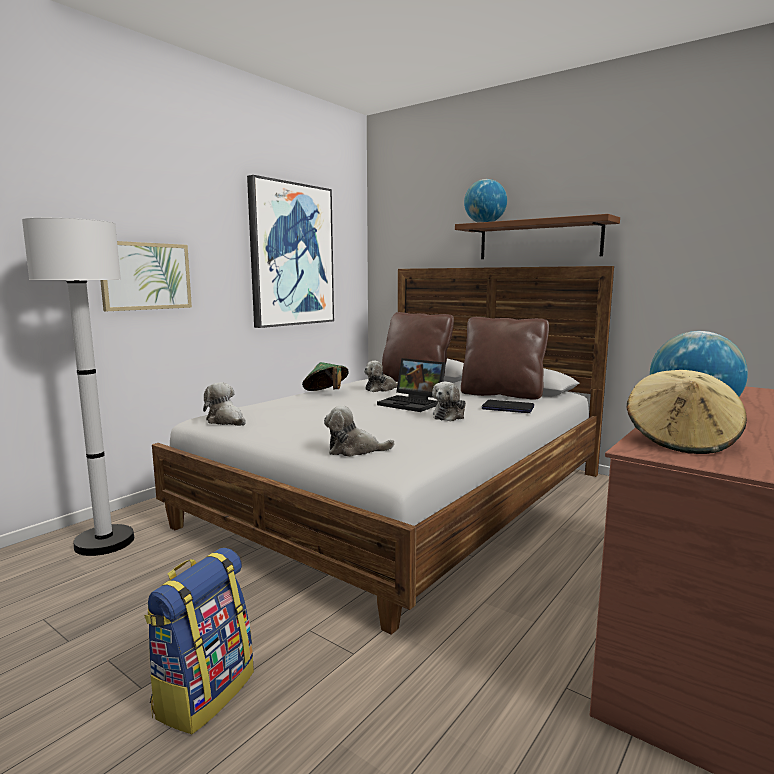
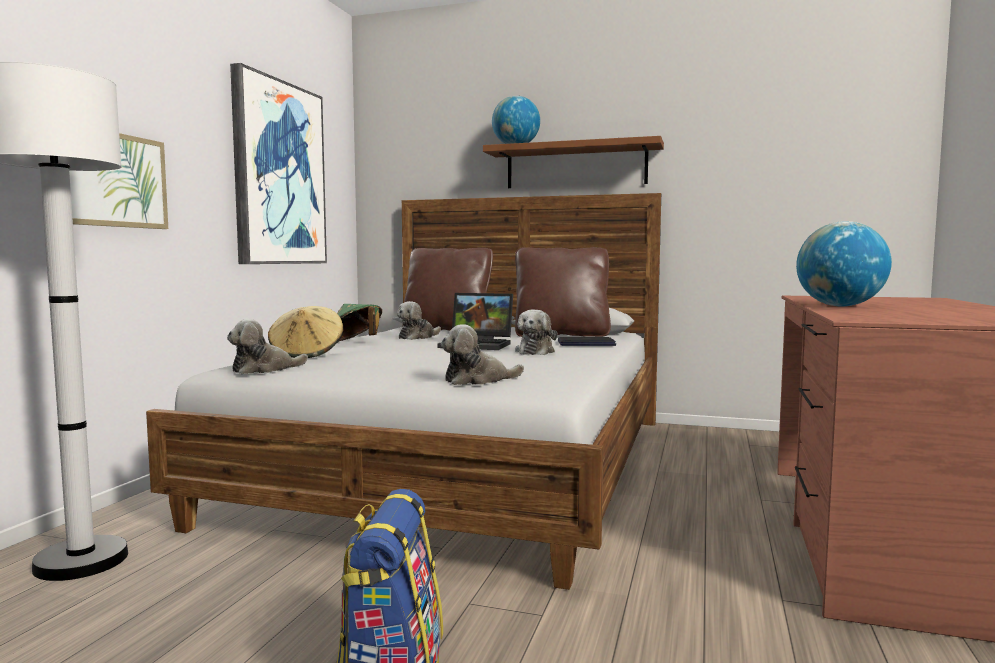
camera: 20 degrees left, 5 degrees down
(226, 421) = (264, 369): plush toy -> plush toy turned 60 degrees counterclockwise
(681, 441) = (875, 315): beige hat -> beige hat (307, 354)

